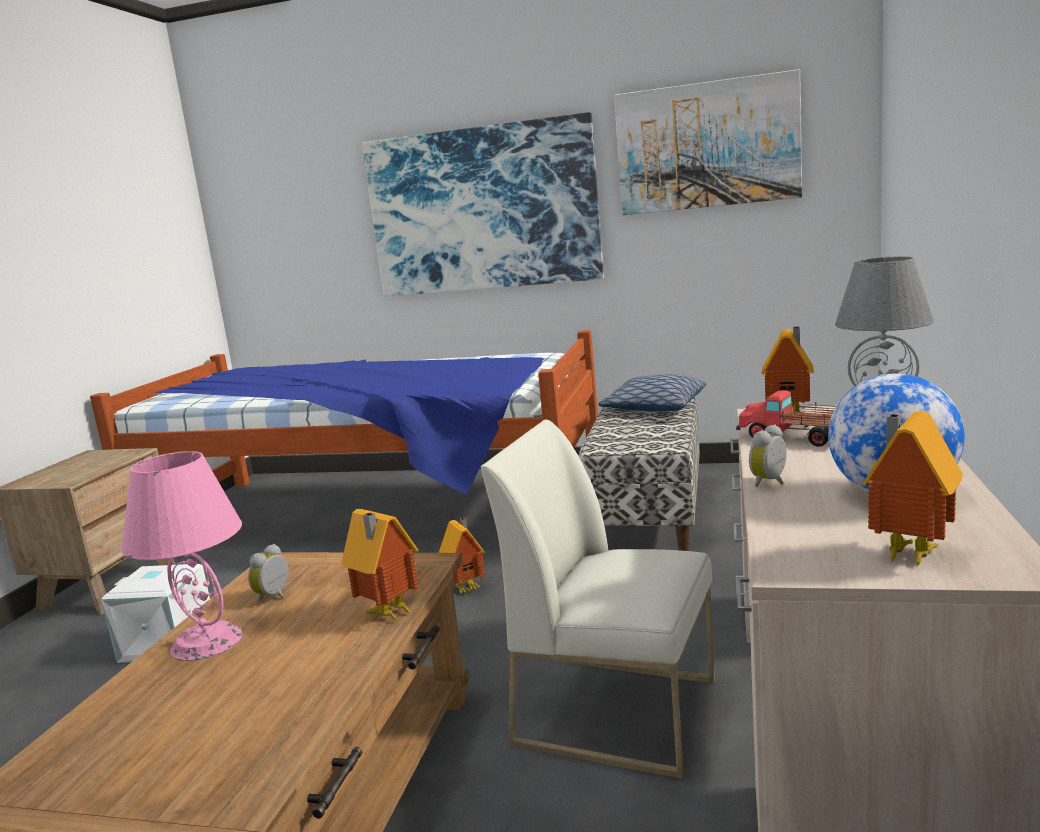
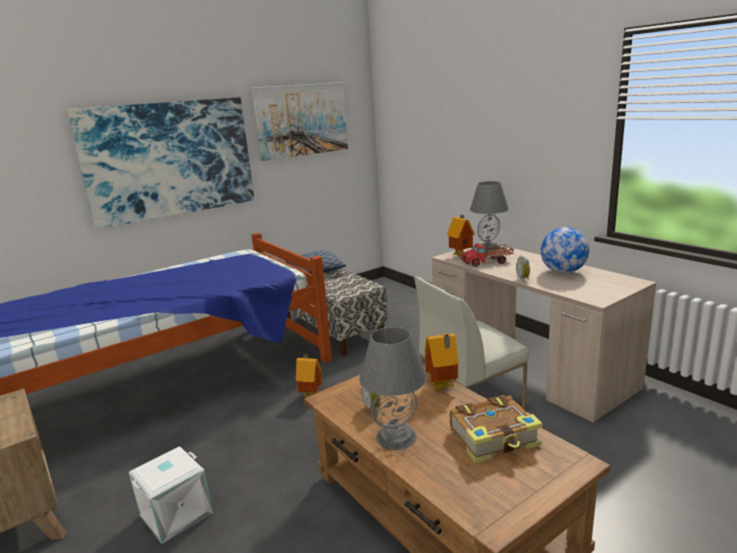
camera: 50 degrees left, 5 degrees up
(207, 641) = (396, 436): pink table lamp -> grey table lamp
(252, 716) = (495, 438): none -> book
(906, 554) = (609, 286): toy house -> none

